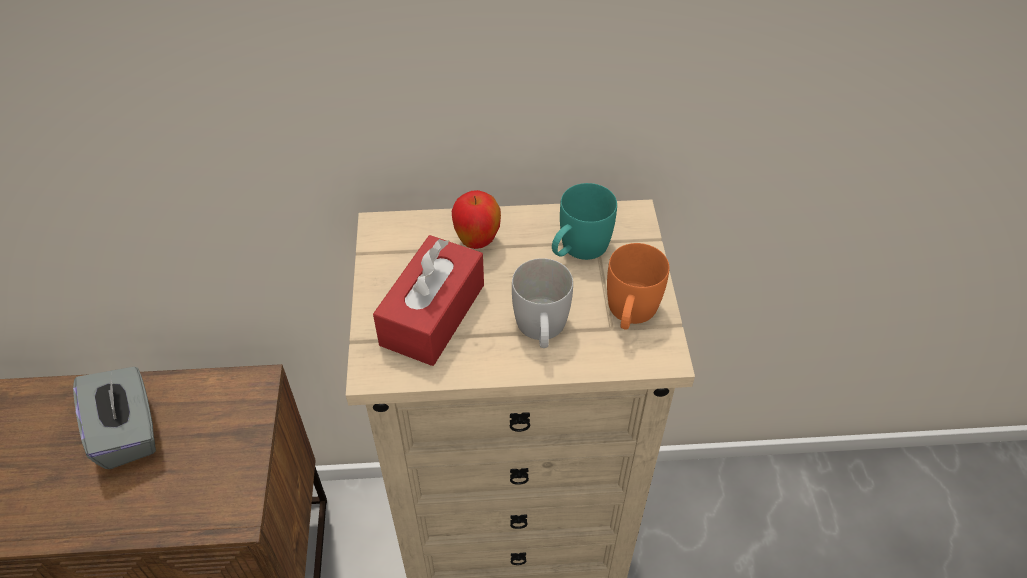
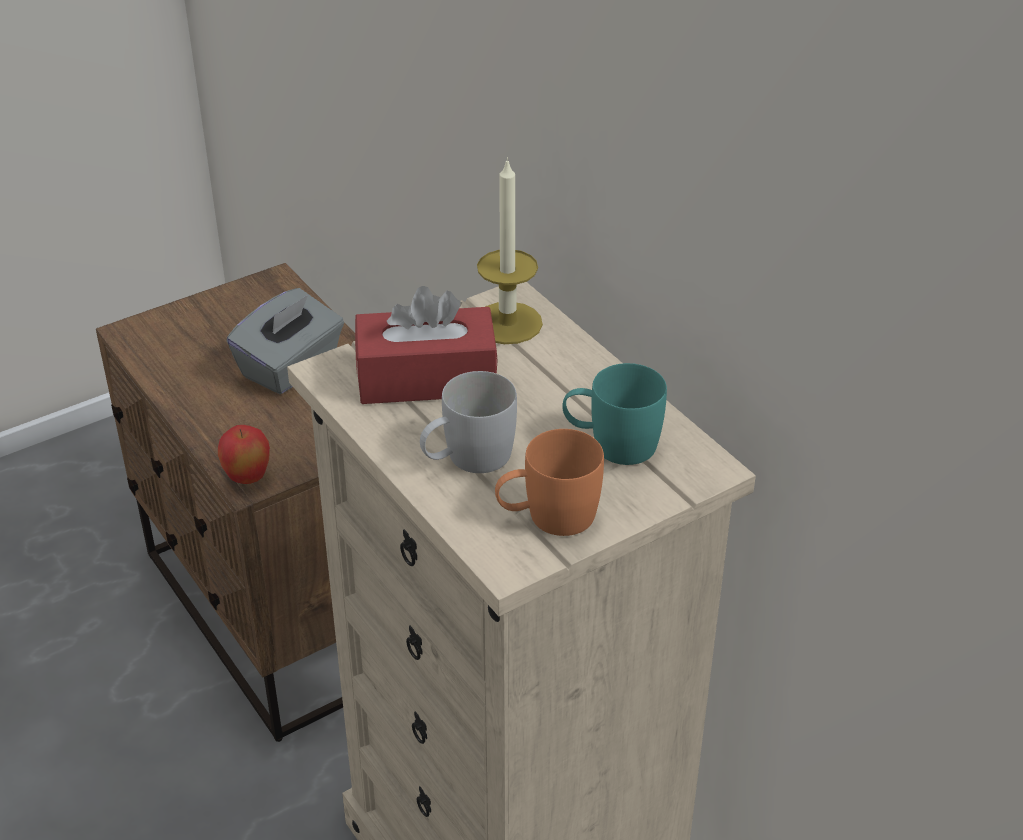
camera: 60 degrees right, 10 degrees down
(406, 243) = (507, 323): none -> candle
(477, 241) = (554, 368): apple -> apple (247, 479)

